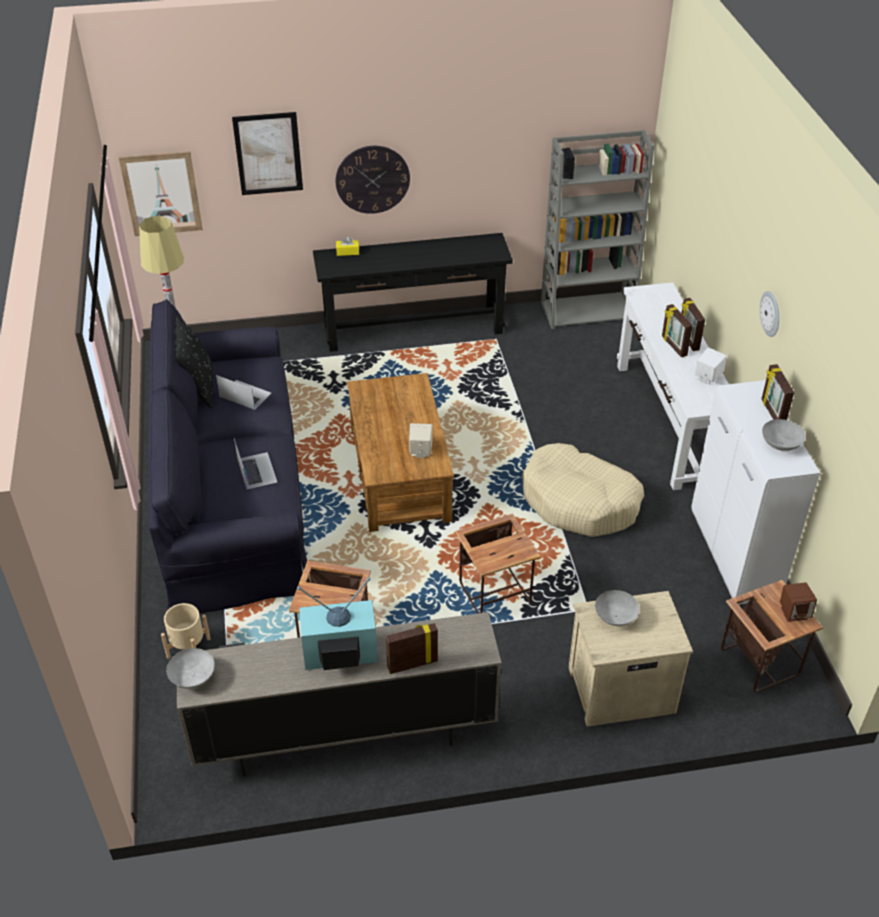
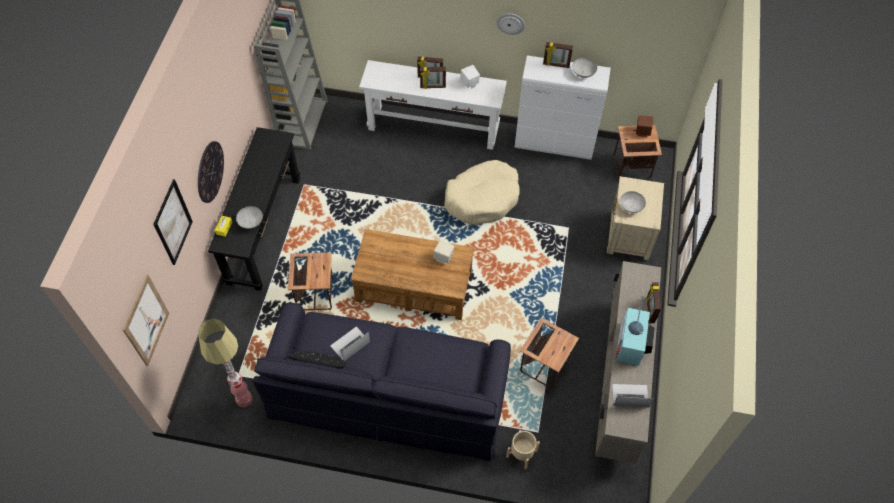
camera: 70 degrees left, 15 degrees up
(192, 678) = (627, 428): grey bowl -> grey bowl (251, 222)
(256, 470) = (436, 355): laptop -> laptop (630, 395)
(496, 592) = (539, 268): side table -> side table (315, 293)

